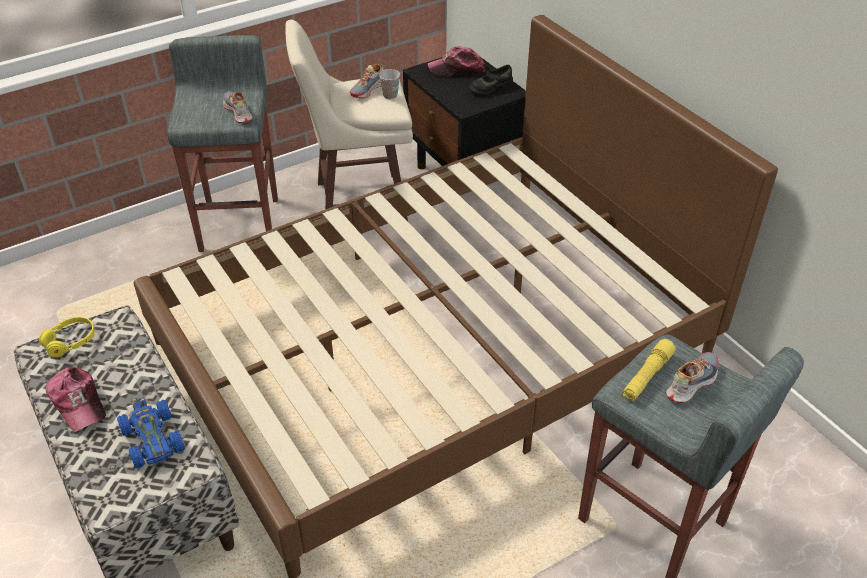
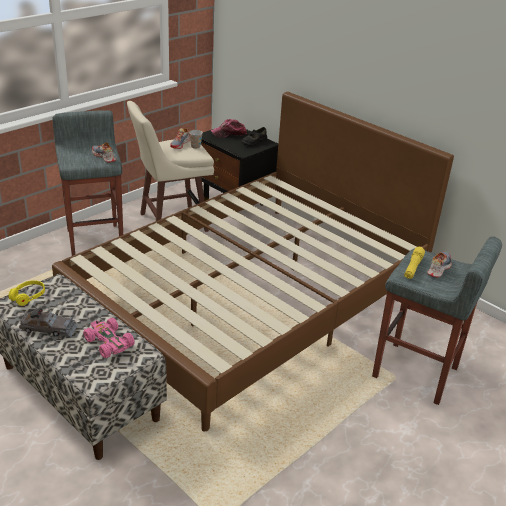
camera: 15 degrees left, 10 degrees down
(78, 403) = (49, 328): cap -> grey toy car
(151, 438) = (108, 342): blue toy car -> pink toy car

